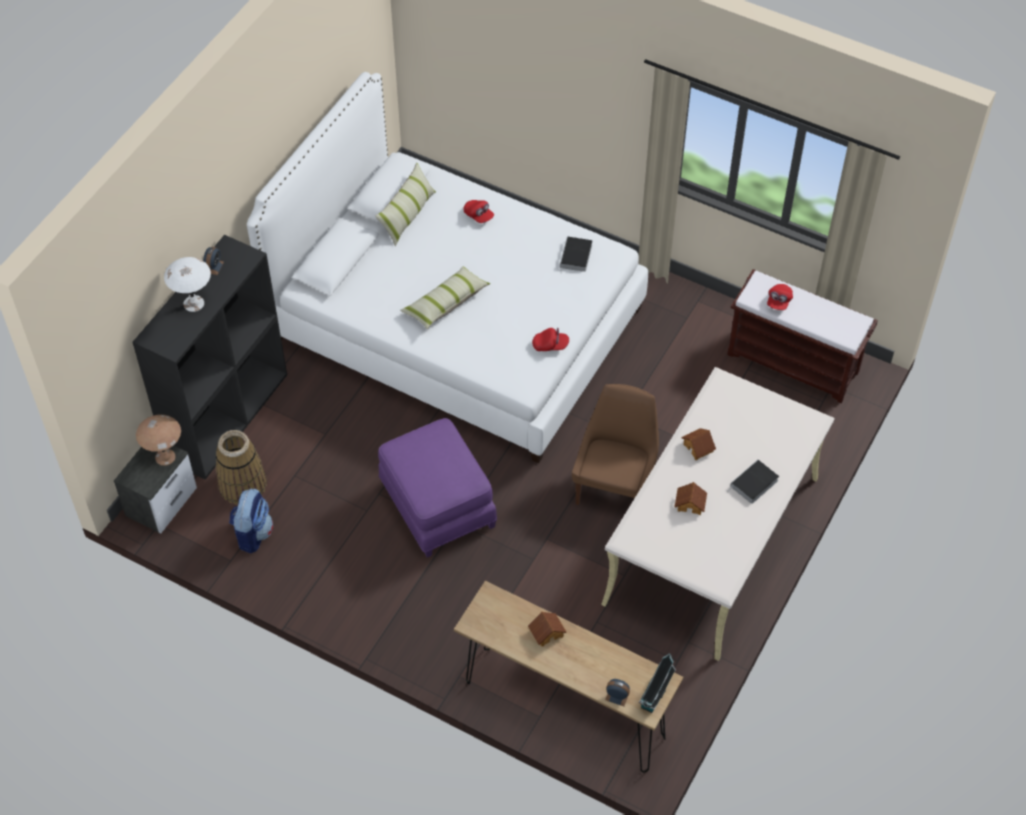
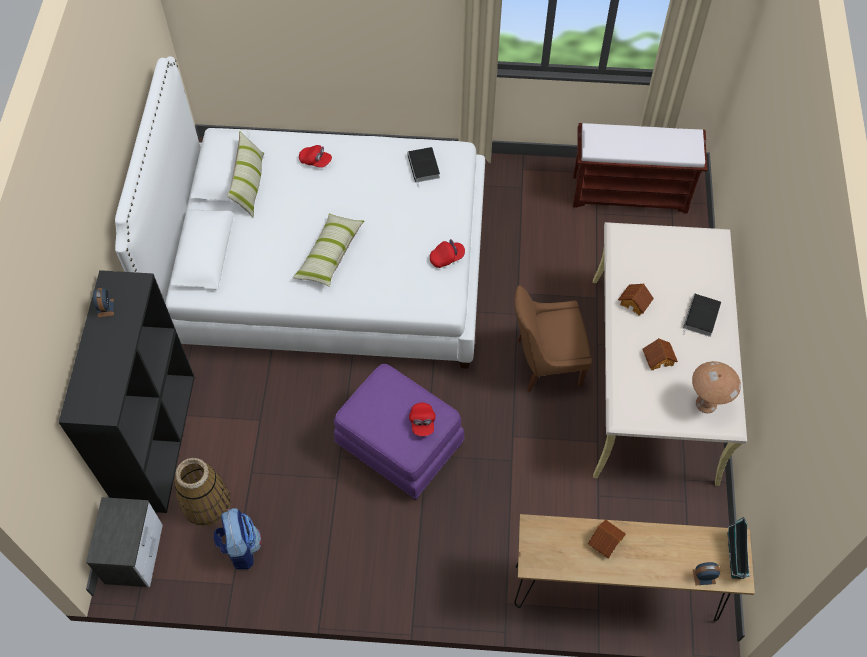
camera: 25 degrees left, 5 degrees up
(165, 457) = (127, 515): brown table lamp -> brown table lamp (705, 403)
(193, 304) = (104, 355): white table lamp -> none
(615, 486) = (545, 362): brown chair -> brown chair turned 90 degrees counterclockwise
(779, 301) = (618, 143): red cap -> red cap (422, 422)

